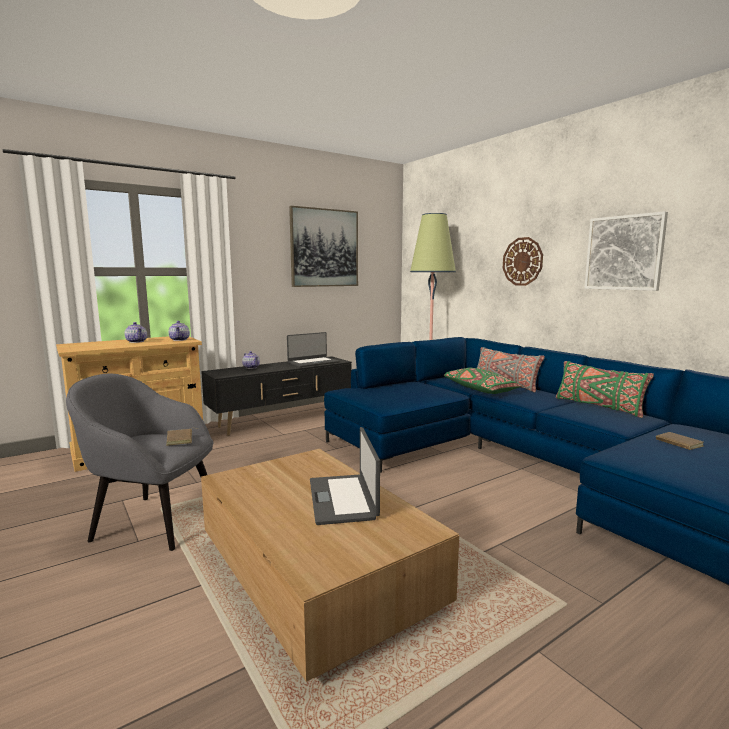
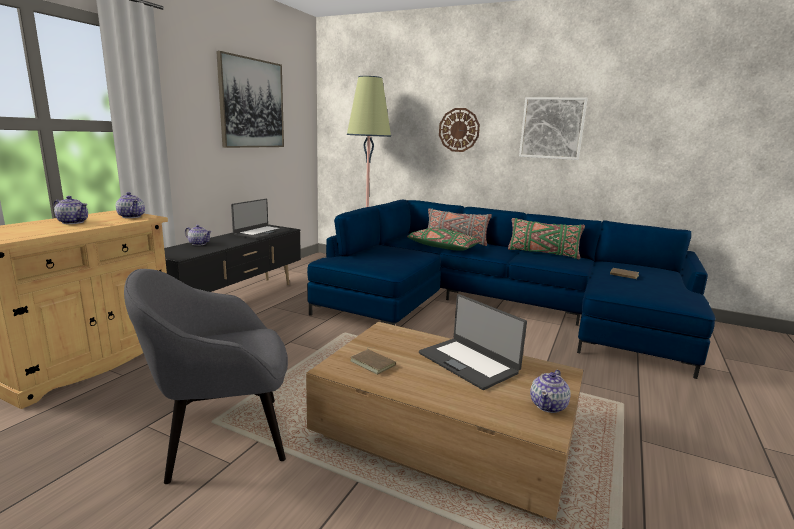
camera: 30 degrees left, 5 degrees up
(181, 439) = (255, 336): brown book -> brown book (374, 363)
(358, 556) = (548, 405): none -> teapot

